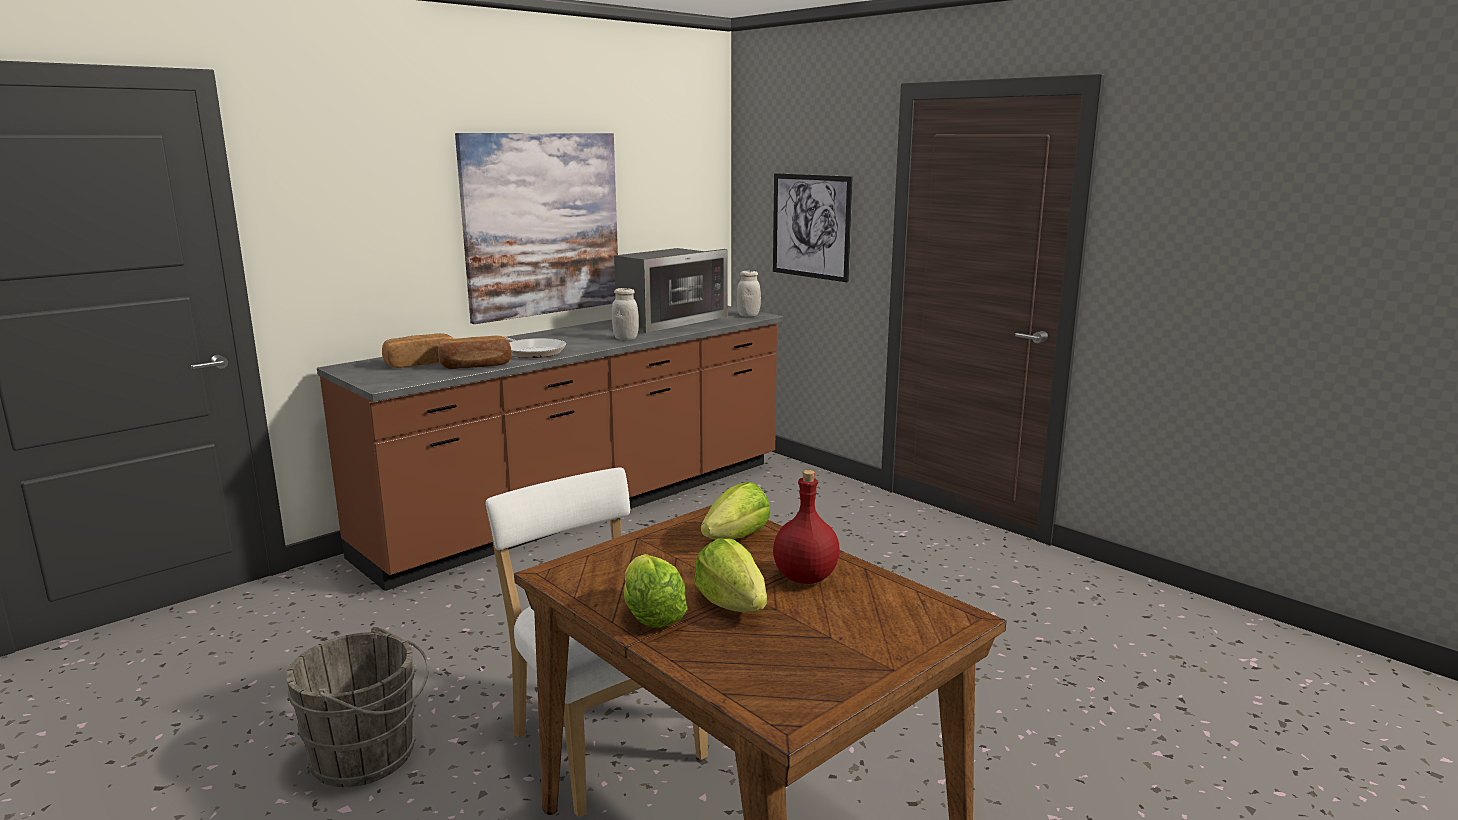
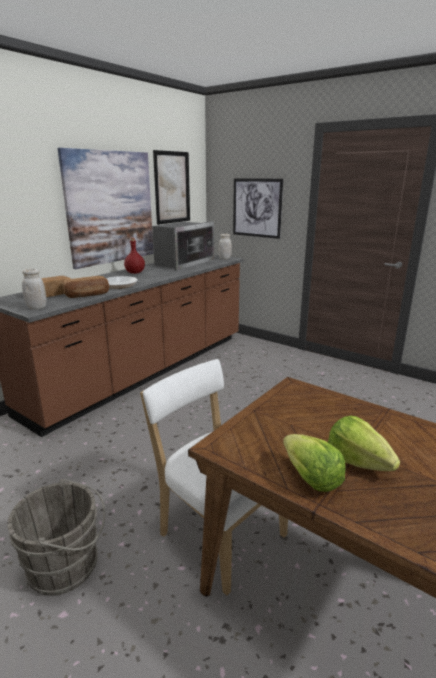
camera: 10 degrees left, 5 degrees up
(625, 338) = (167, 274): white jar -> white jar (37, 308)
(661, 189) = (172, 187): none -> picture
(736, 537) = (317, 404): lettuce -> none
(806, 578) = (386, 433): red bottle -> red bottle (135, 273)

